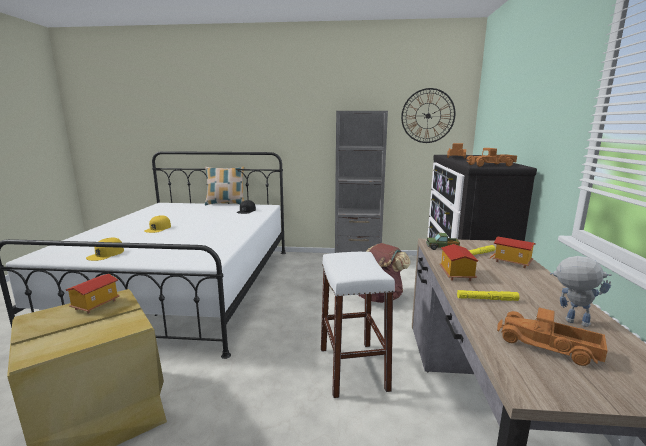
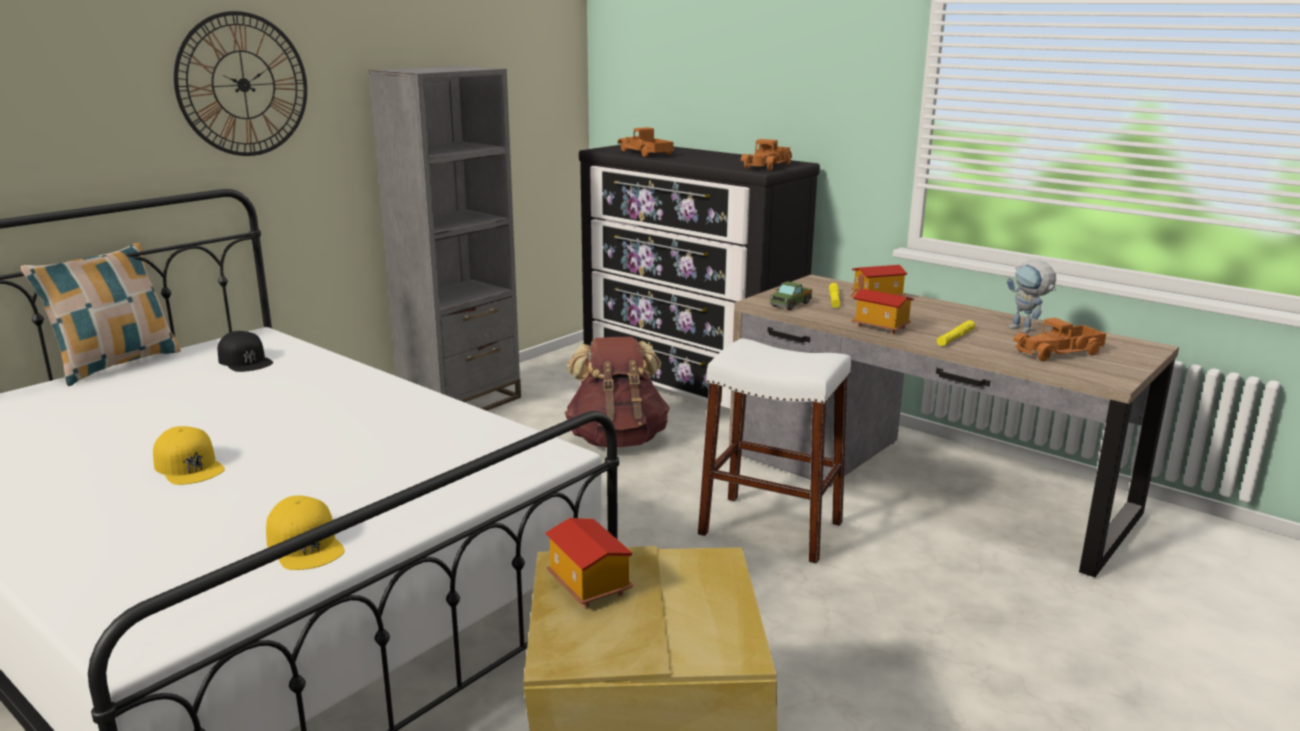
camera: 55 degrees left, 5 degrees up
(428, 116) = (522, 70): wall clock -> wall clock (243, 85)
(570, 321) = (1026, 331): toy robot -> toy robot turned 105 degrees counterclockwise

